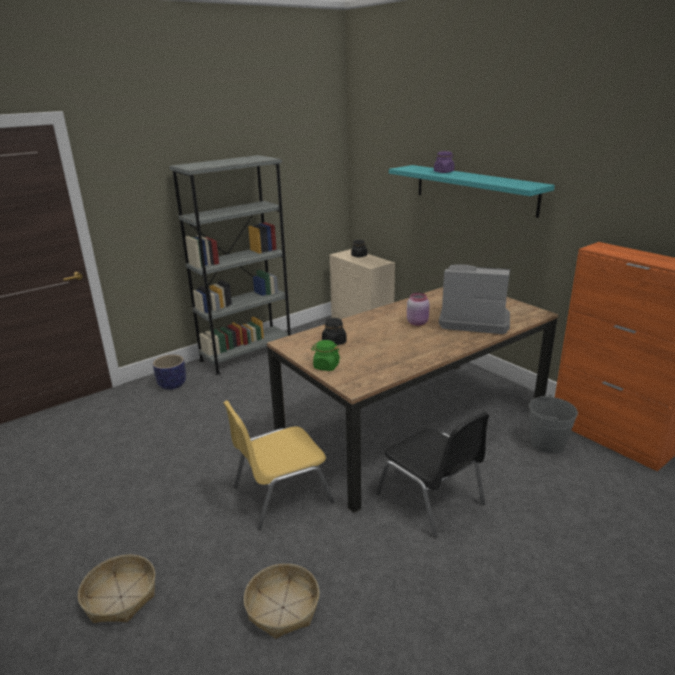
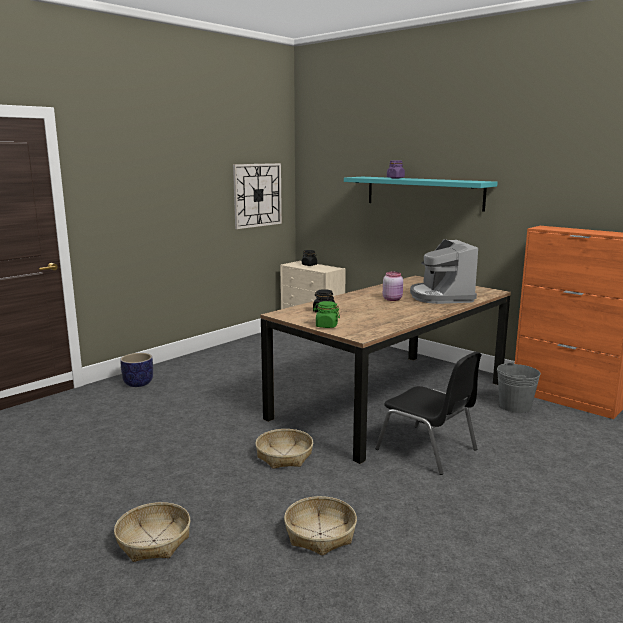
camera: 10 degrees left, 10 degrees down
(246, 354) = (206, 358): grey bookcase -> none
(280, 494) = (284, 456): yellow chair -> basket
(303, 183) = (257, 195): none -> wall clock
(473, 320) = (440, 297): coffee machine -> coffee machine turned 105 degrees counterclockwise

